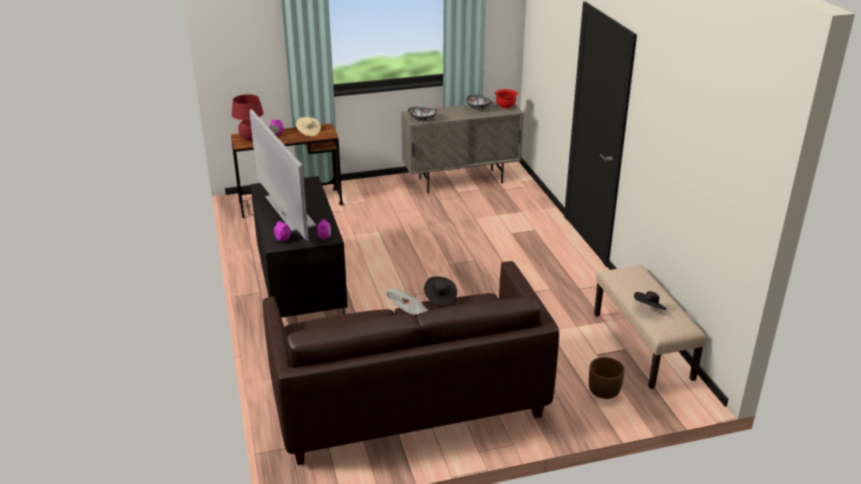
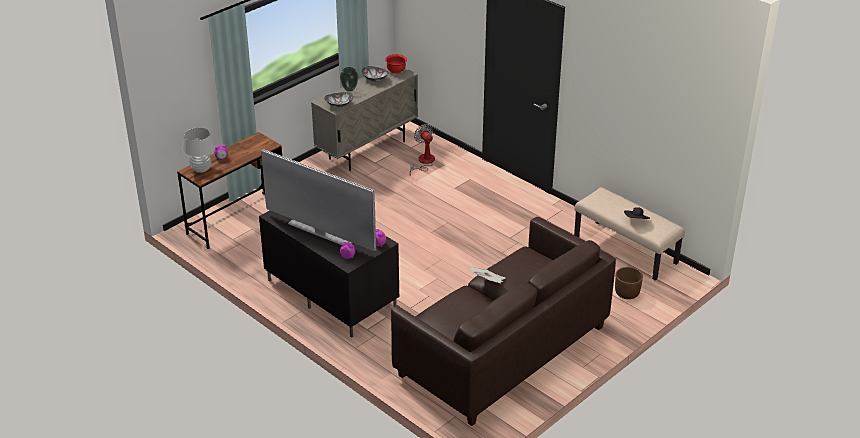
camera: 30 degrees left, 5 degrees up
(250, 138) = (201, 169): red table lamp -> white table lamp
(308, 132) = (248, 147): beige hat -> none
(439, 298) = (499, 263): black hat -> none
(446, 110) = (350, 89): none -> vase
(503, 204) = (424, 162): none -> fan

